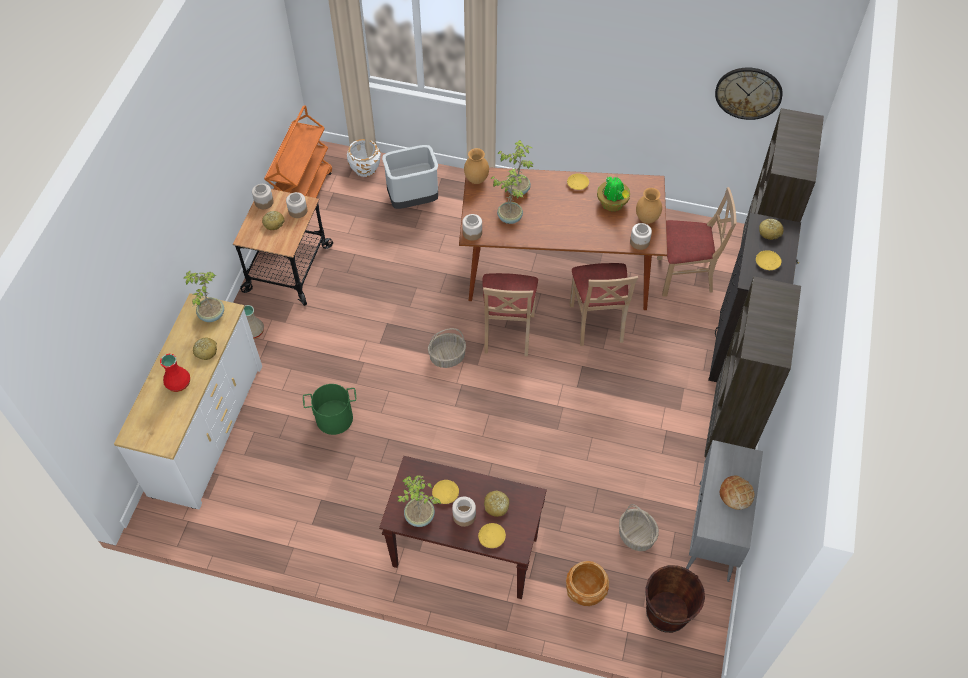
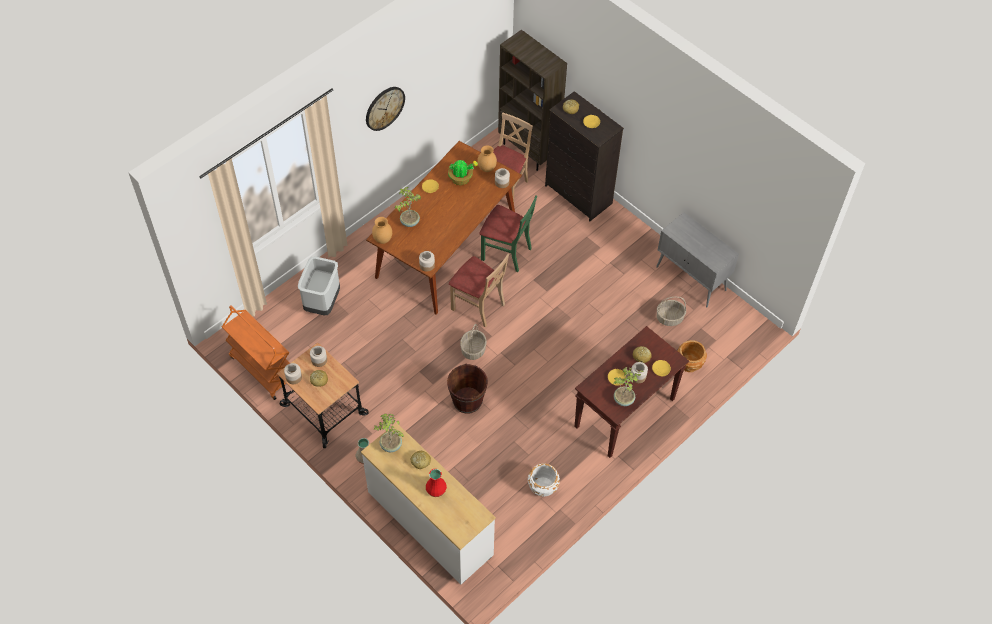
camera: 60 degrees left, 0 degrees up
(334, 417) = (475, 439): green bucket -> none
(365, 168) = (268, 317): white planter -> white planter (543, 487)
(510, 217) = (429, 238): potted plant -> none
(597, 322) = (506, 253): beige chair -> green chair
(667, 612) = (726, 330): brown bucket -> brown bucket (467, 401)
(728, 435) = (633, 234): brown bookcase -> none
(736, 494) = (702, 240): bread -> none
(748, 92) = (472, 52): wall clock -> wall clock (384, 108)

